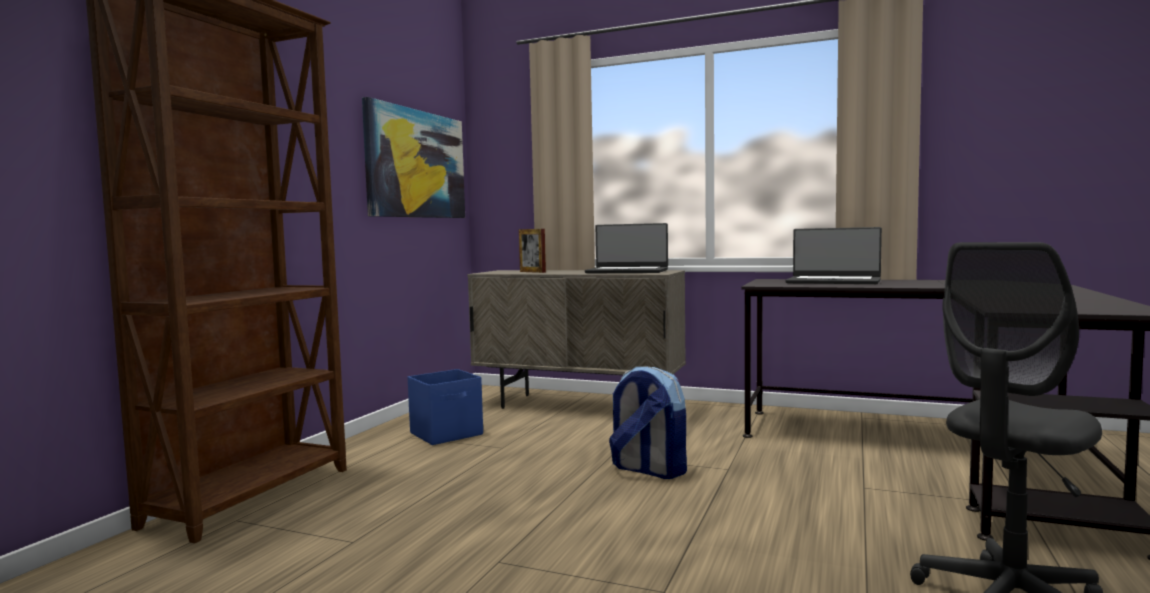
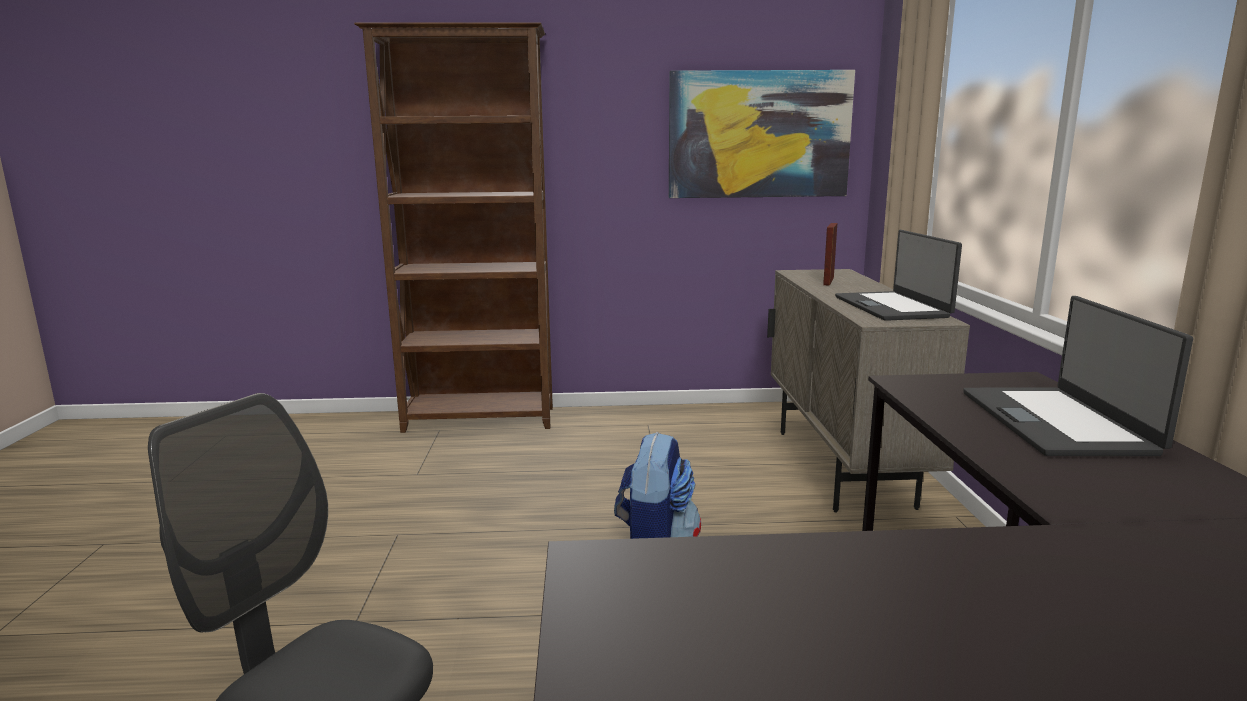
camera: 65 degrees right, 10 degrees up
(447, 434) = (672, 435): blue storage box -> none

